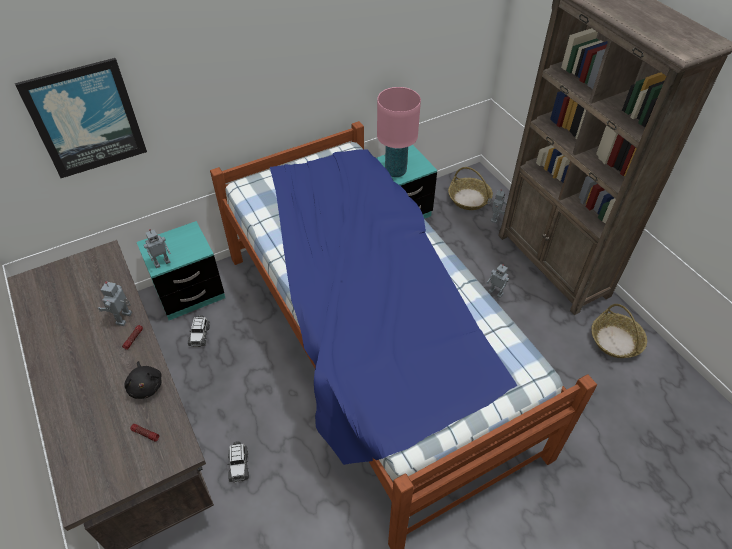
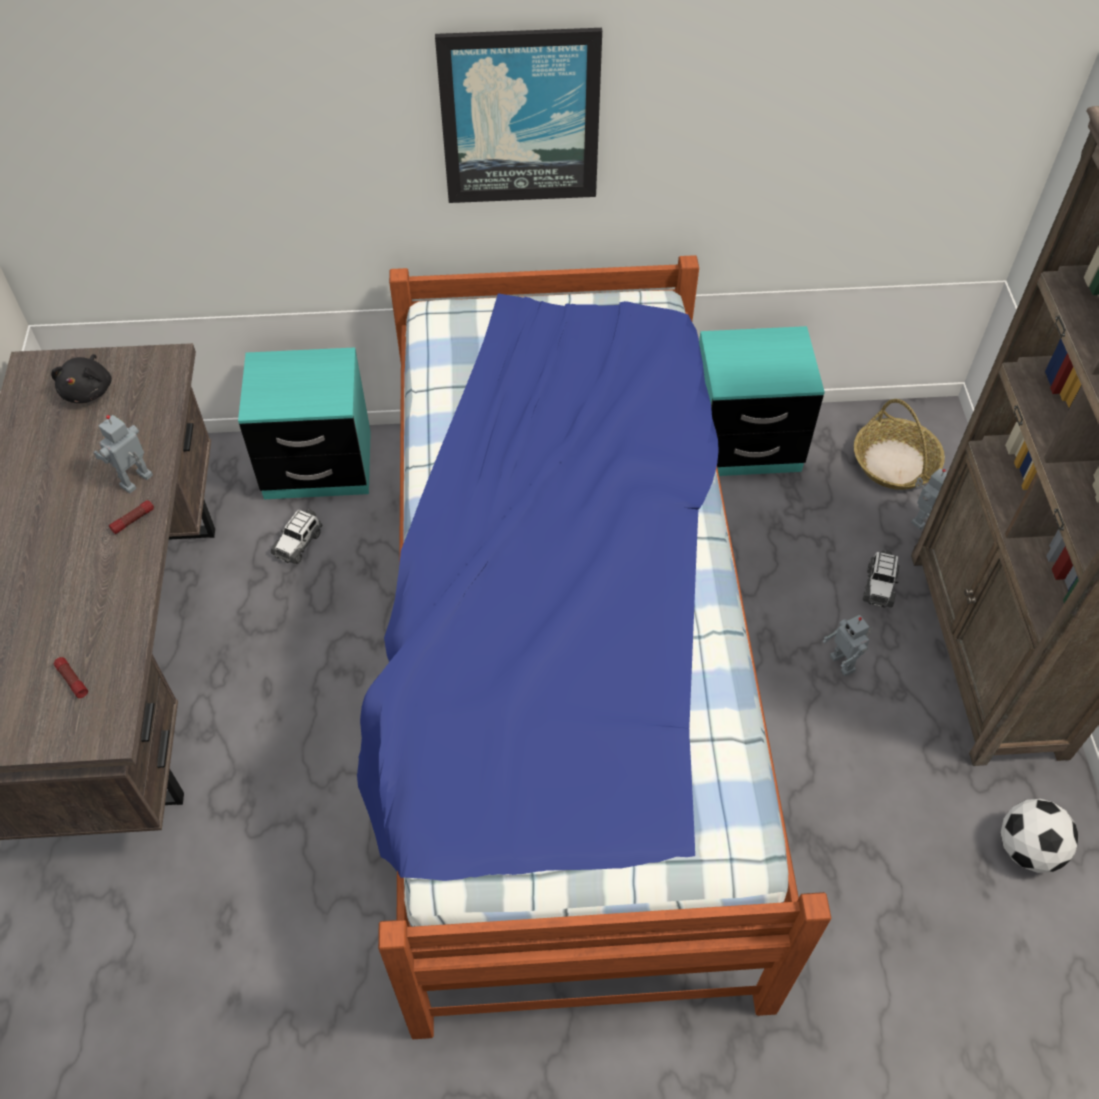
camera: 25 degrees right, 5 degrees up
(86, 118) = (185, 130): picture -> picture (520, 117)
(146, 386) = (111, 604): black plush toy -> black plush toy (89, 390)
(162, 262) = (266, 402): toy robot -> none
(239, 465) = (252, 782): toy car -> toy car (879, 585)
(395, 171) = (743, 369): pink table lamp -> none
(616, 341) = (1027, 849): basket -> football

